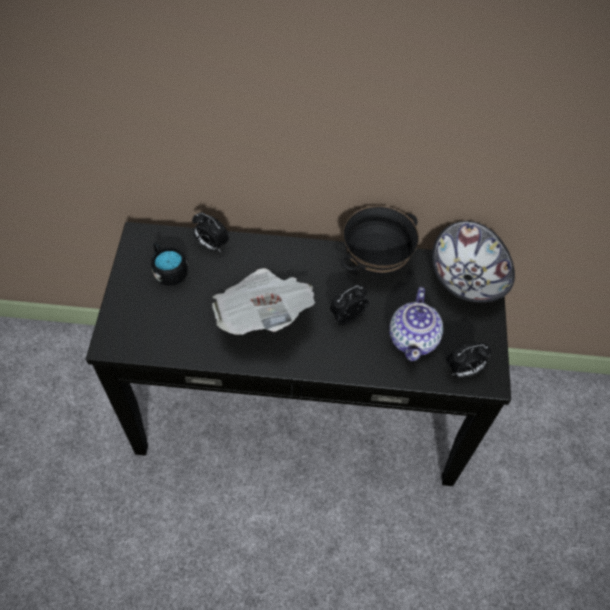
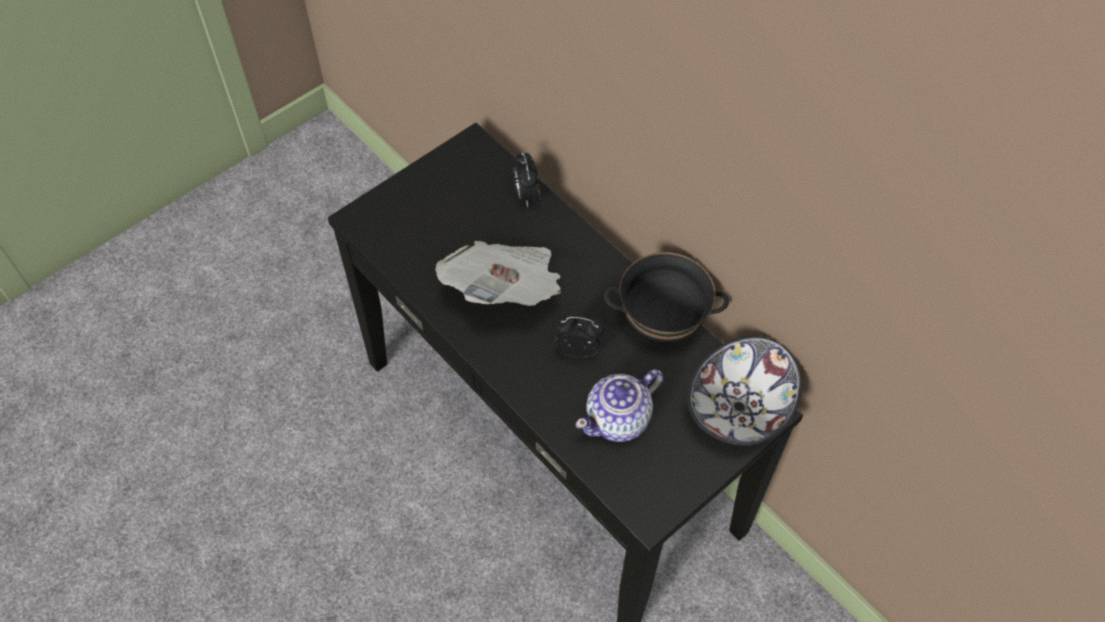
camera: 45 degrees right, 0 degrees up
(168, 270) = (467, 191): black mug -> none
(463, 371) = (632, 486): alarm clock -> none

